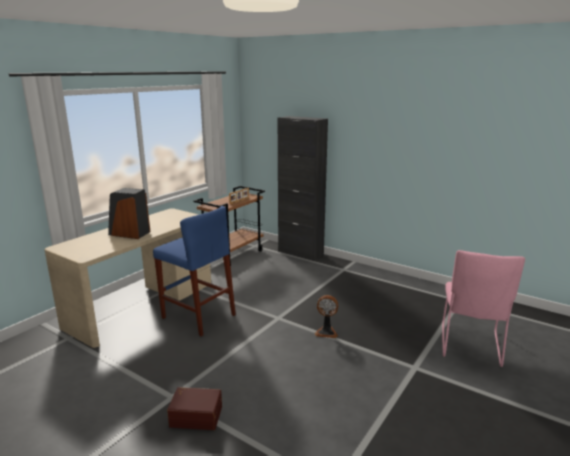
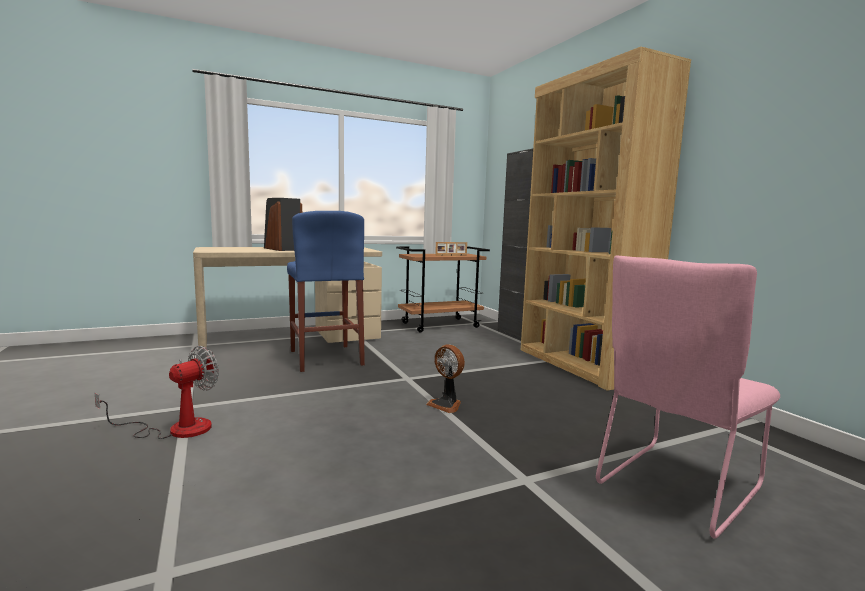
camera: 30 degrees right, 10 degrees down
(196, 415) = (176, 429): brown storage box -> fan
(358, 272) = (580, 365): none -> brown bookcase

